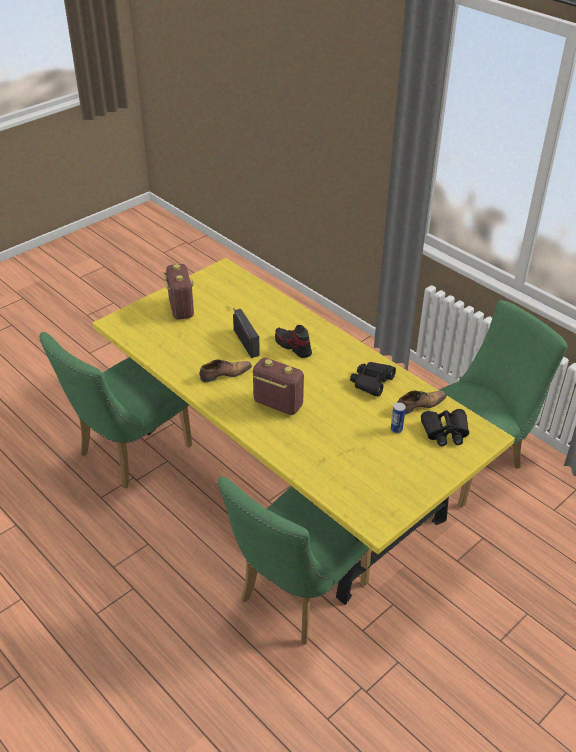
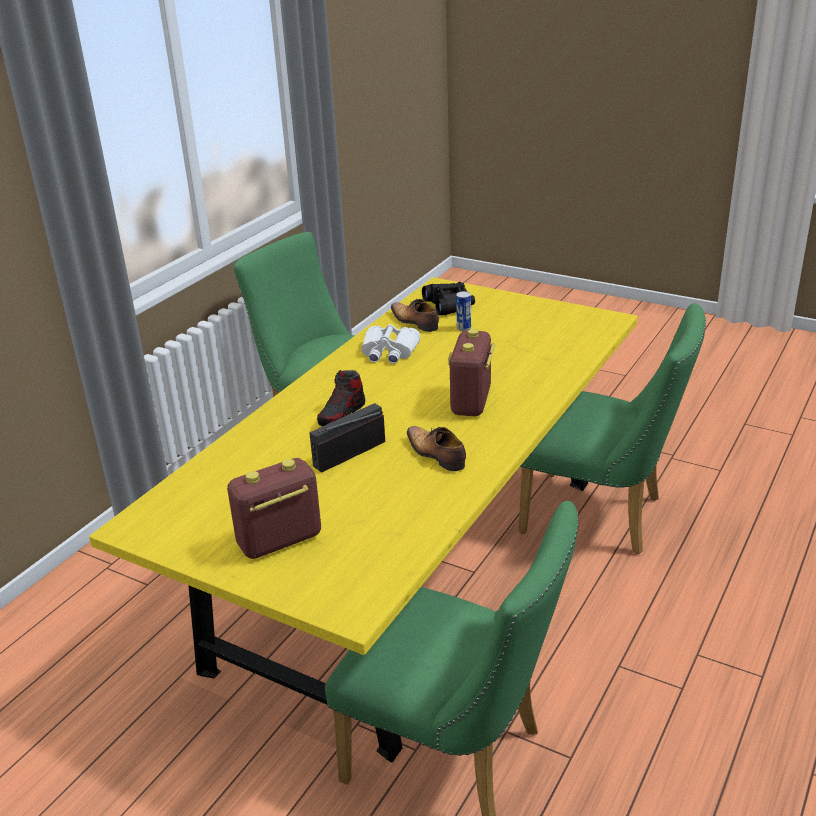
camera: 105 degrees left, 10 degrees down
(371, 382) = (389, 352): black binoculars -> white binoculars

